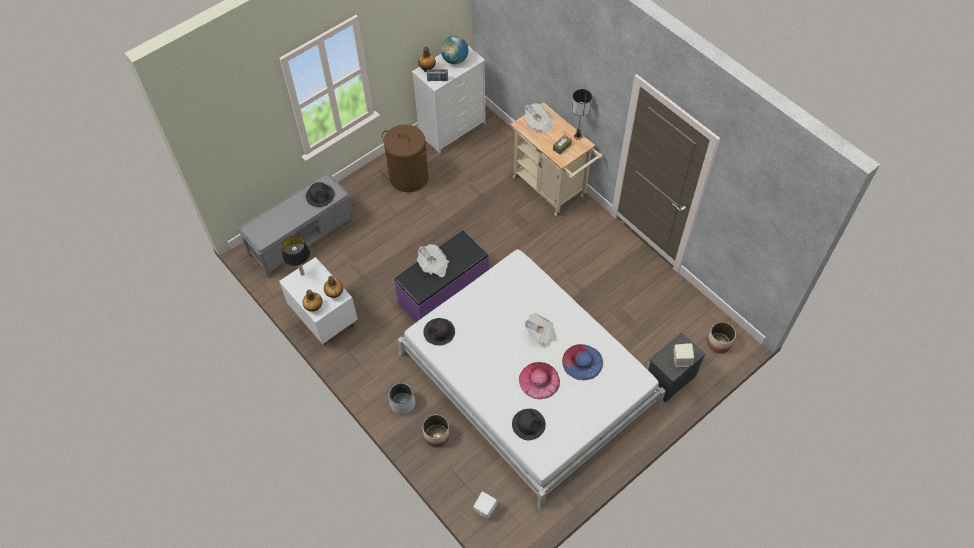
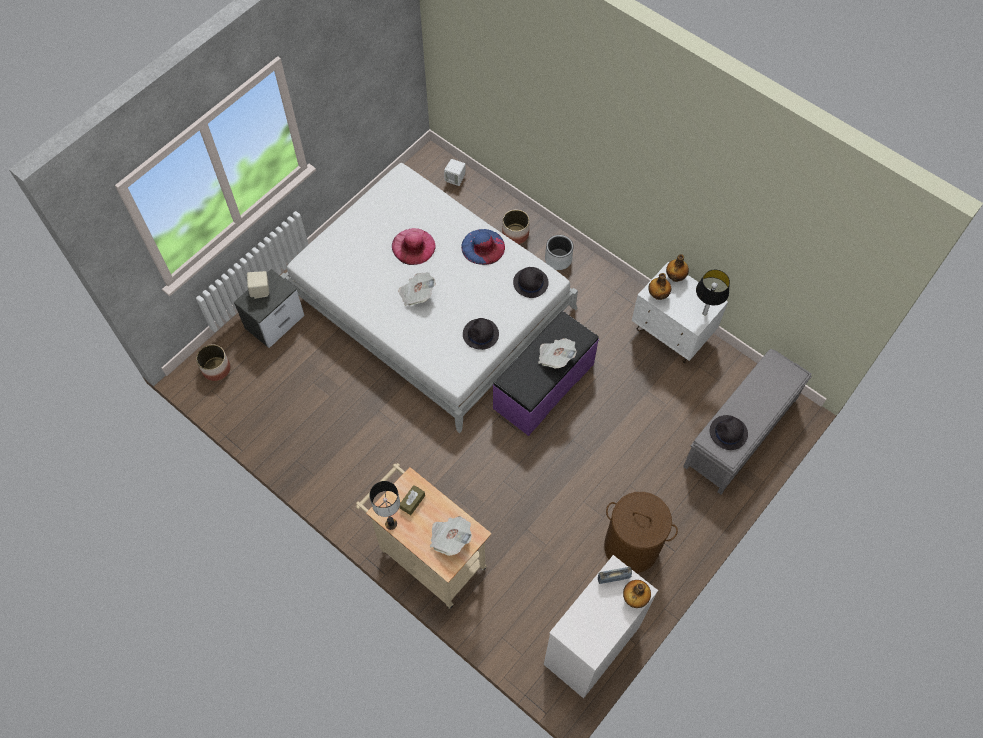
camera: 170 degrees right, 5 degrees up
(455, 60) = (596, 623): globe -> none
(528, 424) = (419, 203): black hat -> black hat (480, 334)
(582, 362) = (369, 271): blue hat -> blue hat (483, 246)

